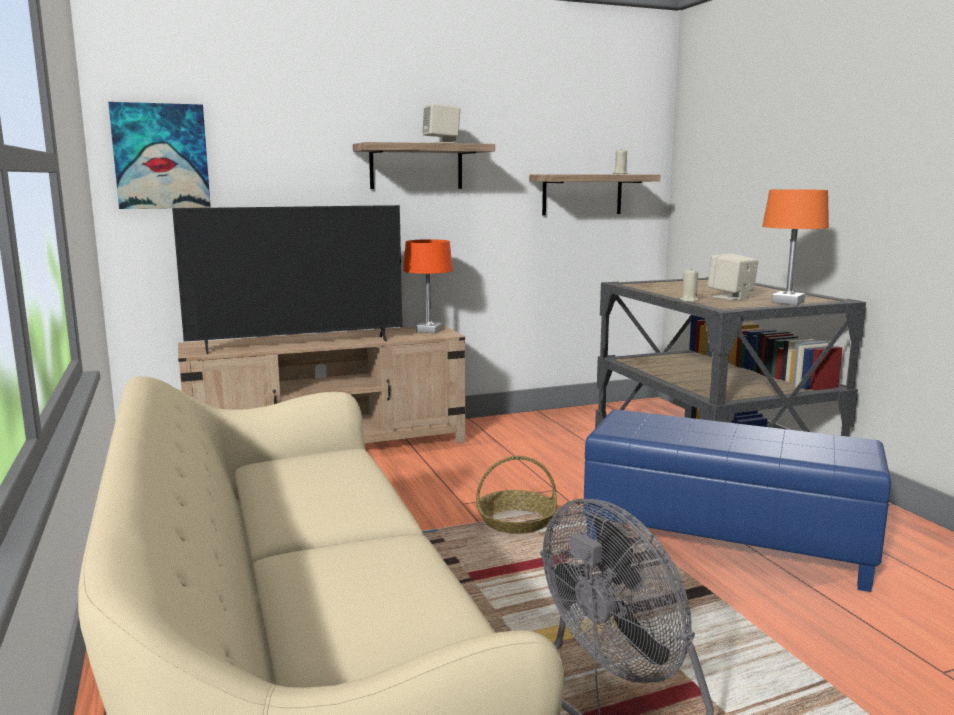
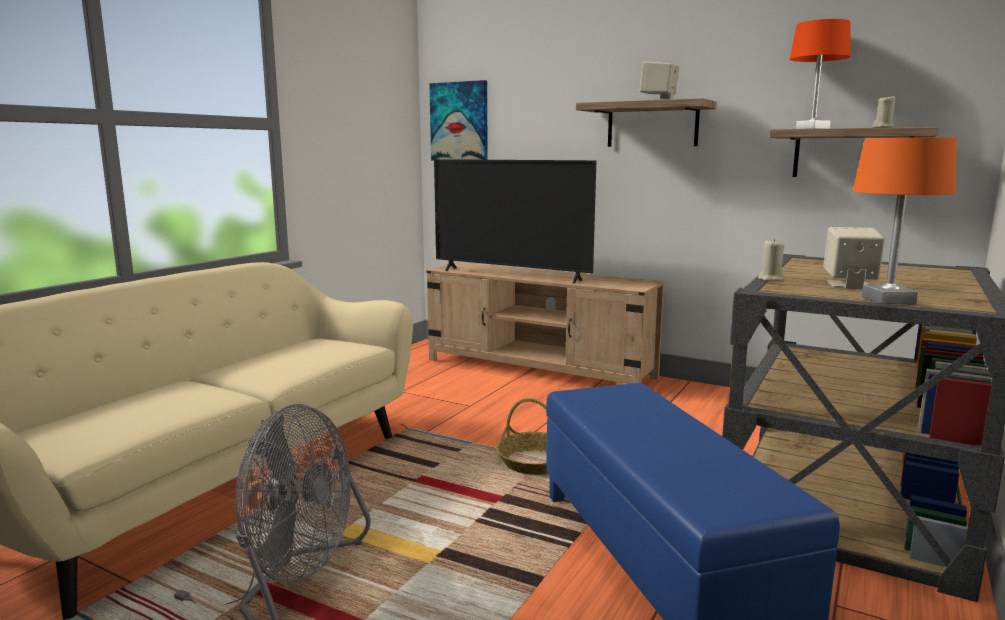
camera: 50 degrees right, 0 degrees up
(429, 331) = (631, 283): orange table lamp -> orange table lamp (812, 129)

